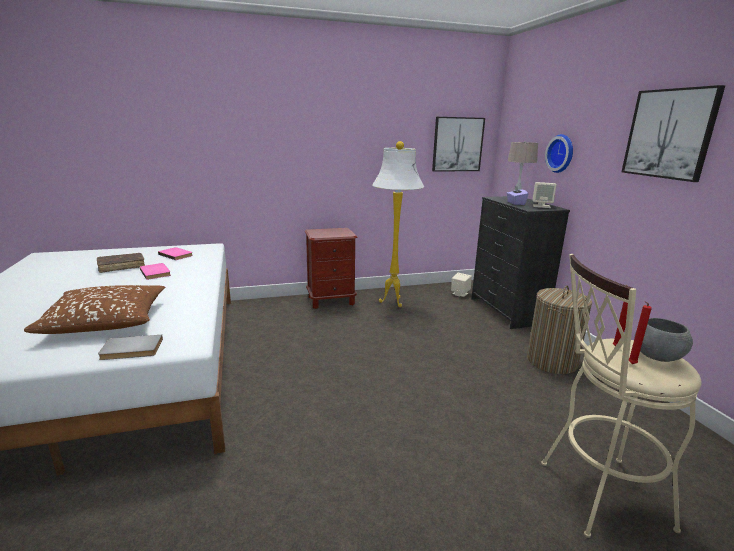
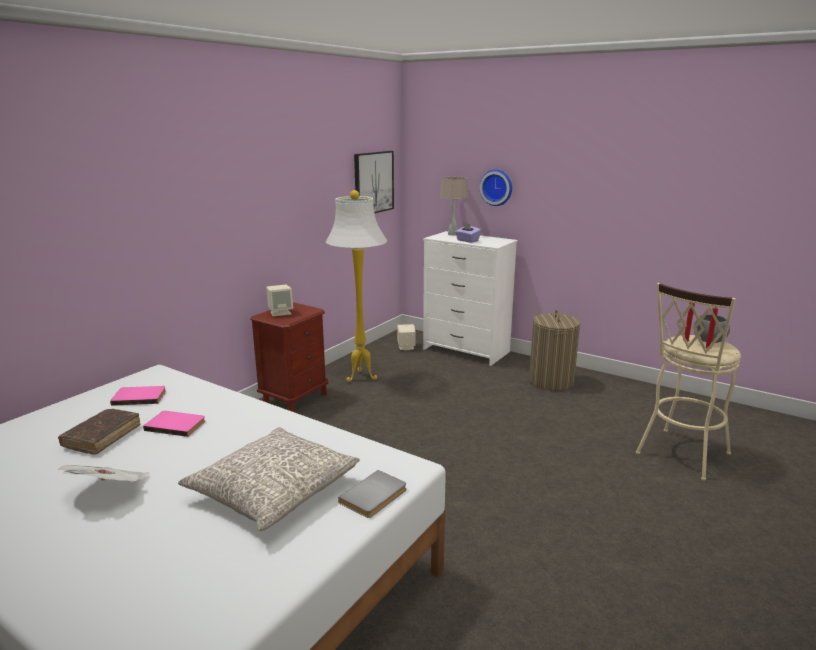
camera: 40 degrees left, 0 degrees up
(66, 290) = (110, 490): none -> newspaper
(107, 321) = (273, 490): brown pillow -> grey pillow
(506, 311) = (465, 350): black dresser -> white dresser
(541, 206) = (492, 240): beige speaker -> beige speaker (280, 312)
(669, 134) = (608, 171): picture -> none

